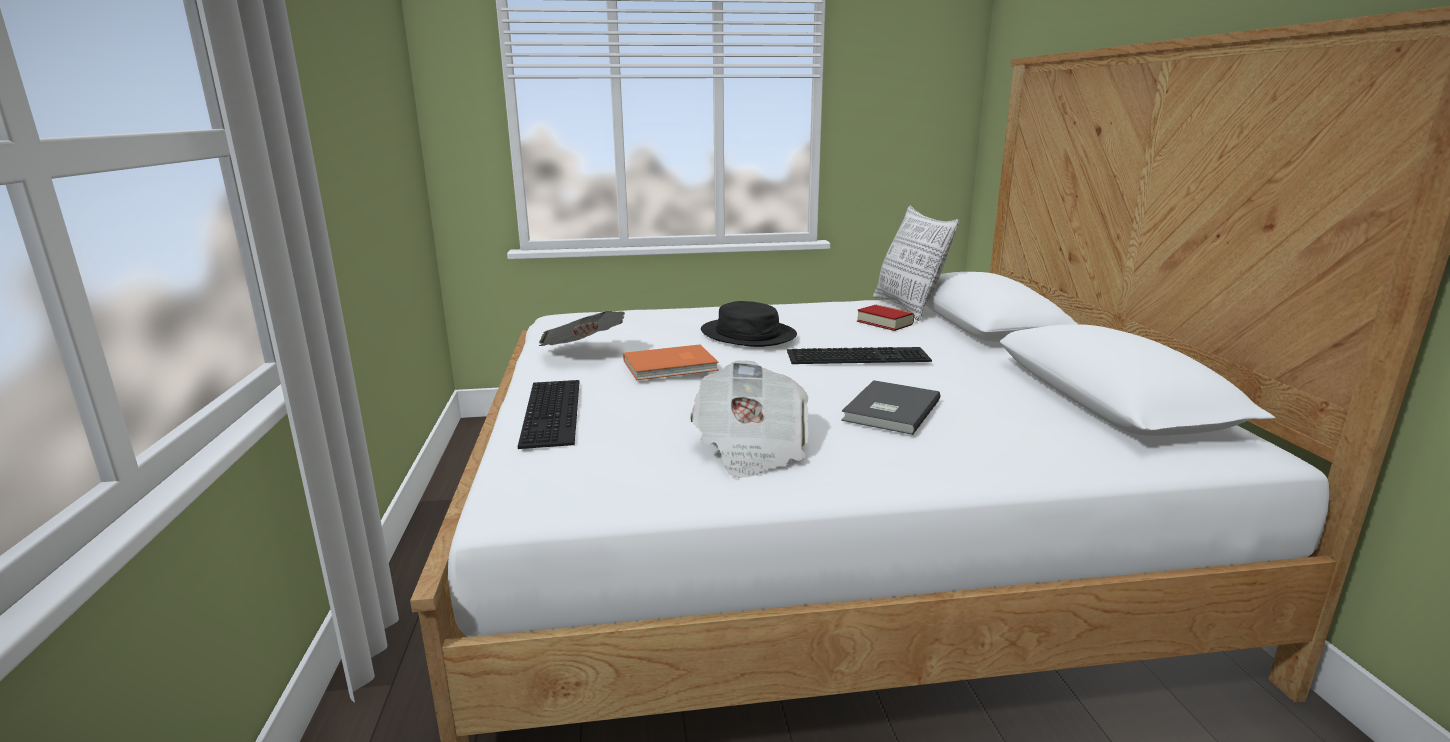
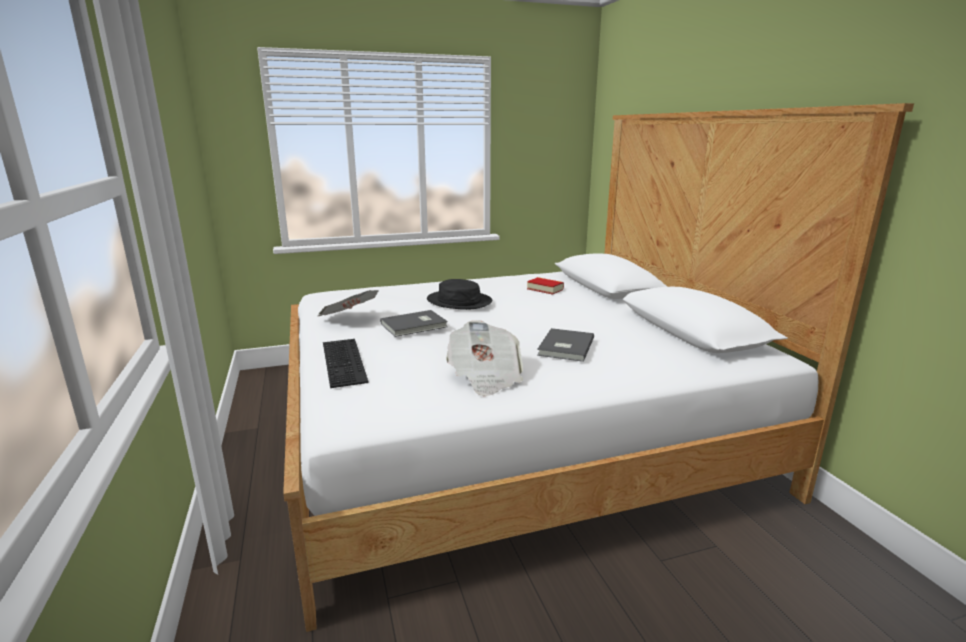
camera: 10 degrees left, 0 degrees up
(672, 366) = (415, 325): orange book -> grey book
(858, 355) = (535, 312): keyboard -> none
(908, 308) = (557, 278): pillow -> none

